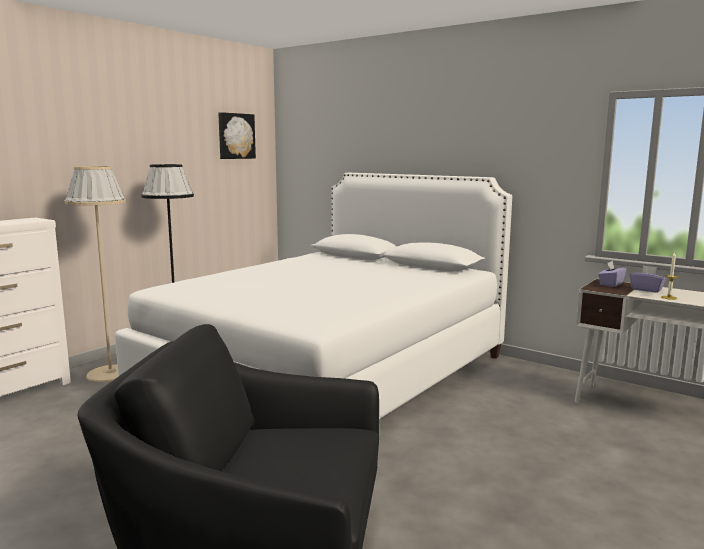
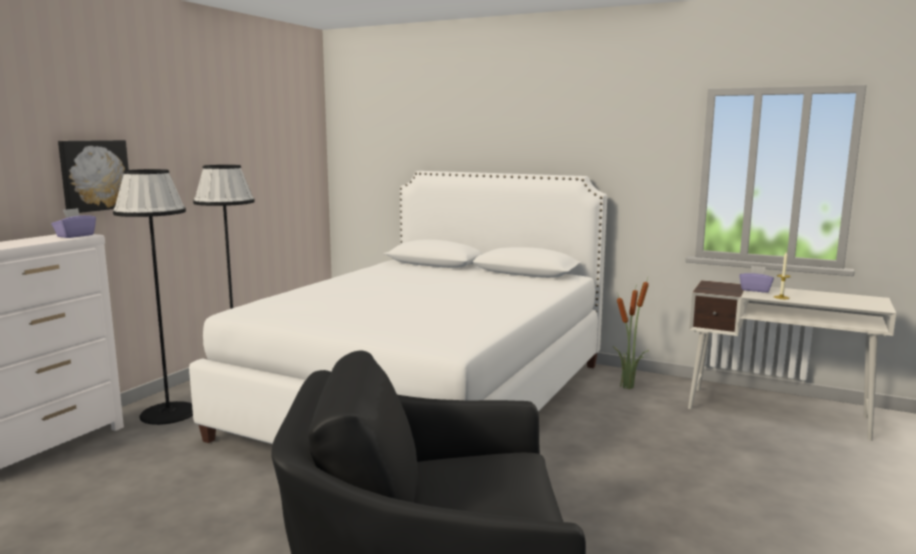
camera: 10 degrees left, 0 degrees up
(110, 373) = (168, 413): beige floor lamp -> black floor lamp
(235, 136) = (286, 130): picture -> picture (94, 175)
(523, 378) = (629, 387): none -> potted plant
(610, 284) = (718, 285): purple tissue box -> purple tissue box (75, 236)

